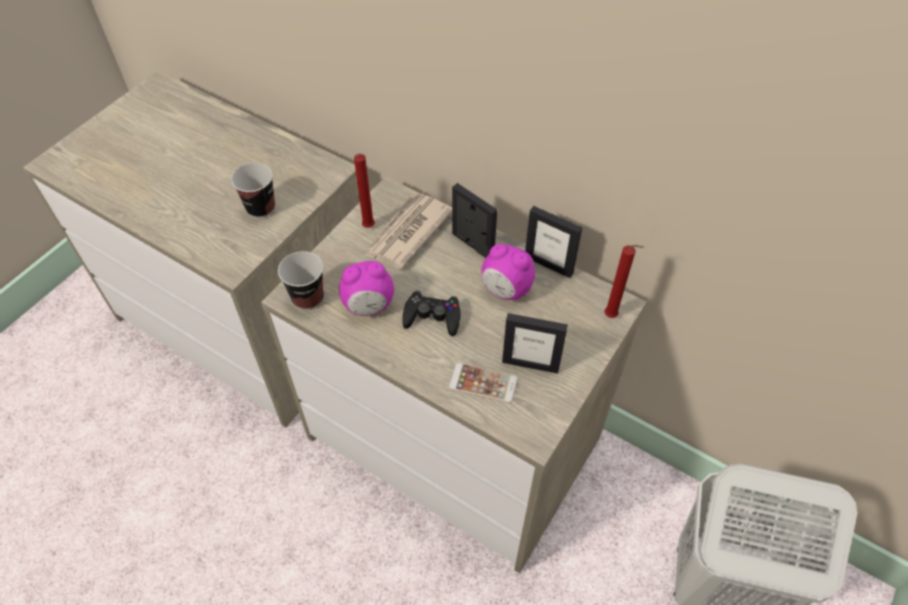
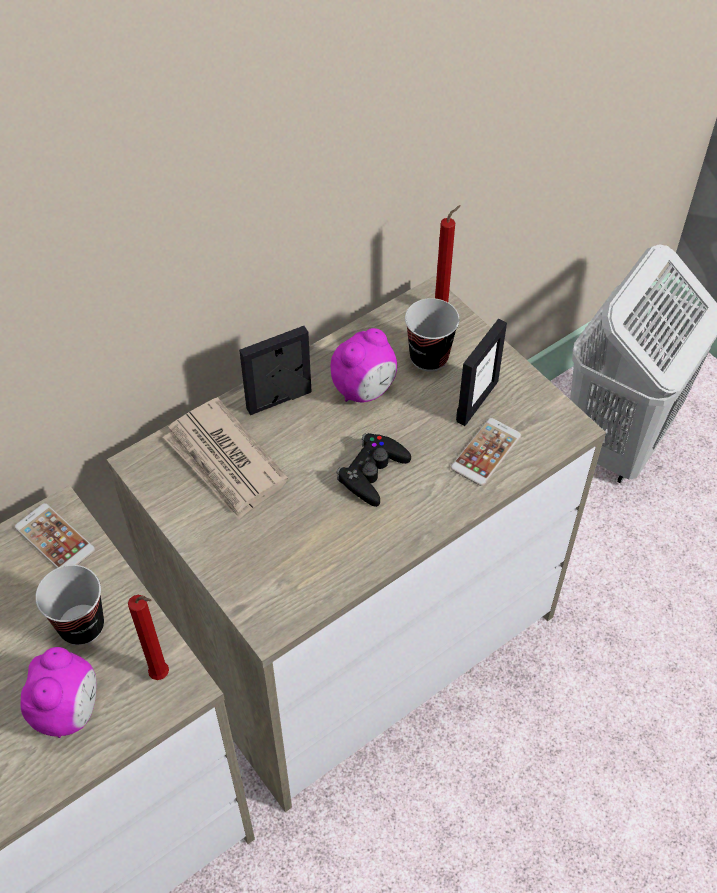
camera: 70 degrees left, 0 degrees up
(308, 298) = (281, 601): cup -> cup (429, 357)
(317, 174) = (55, 539): none -> phone
(368, 228) = (193, 502): red candle -> red candle (162, 676)
(369, 306) = (326, 535): alarm clock -> alarm clock (69, 710)
(549, 264) = (345, 339): picture frame -> none

